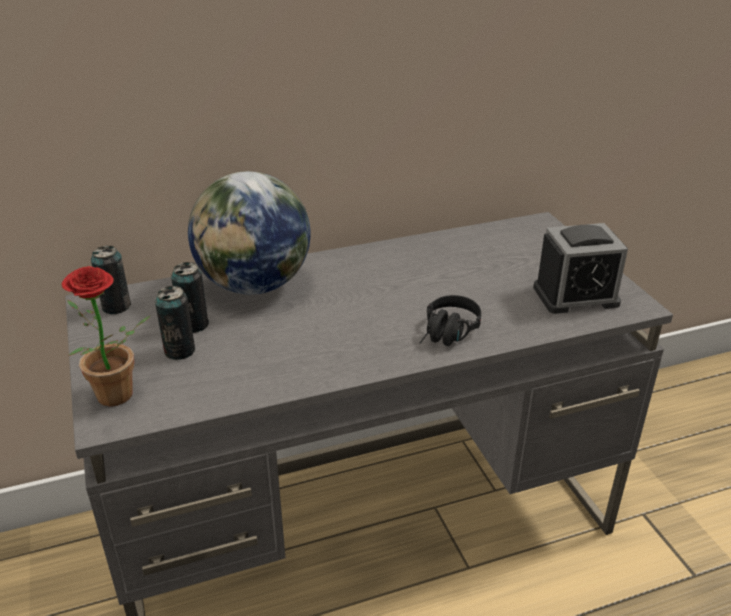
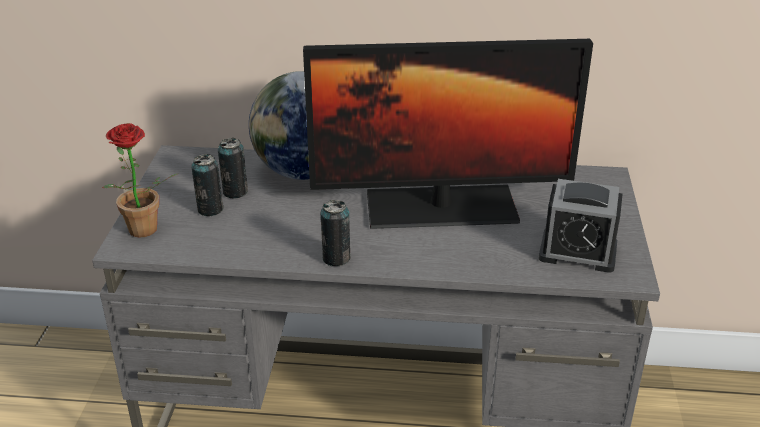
camera: 25 degrees right, 0 degrees up
(116, 306) = (190, 163): can -> can (336, 258)
(420, 286) = (441, 207): none -> monitor
(447, 335) = (428, 254): black headphones -> none

